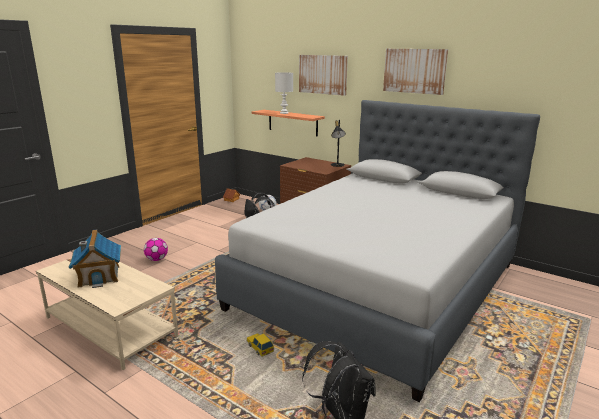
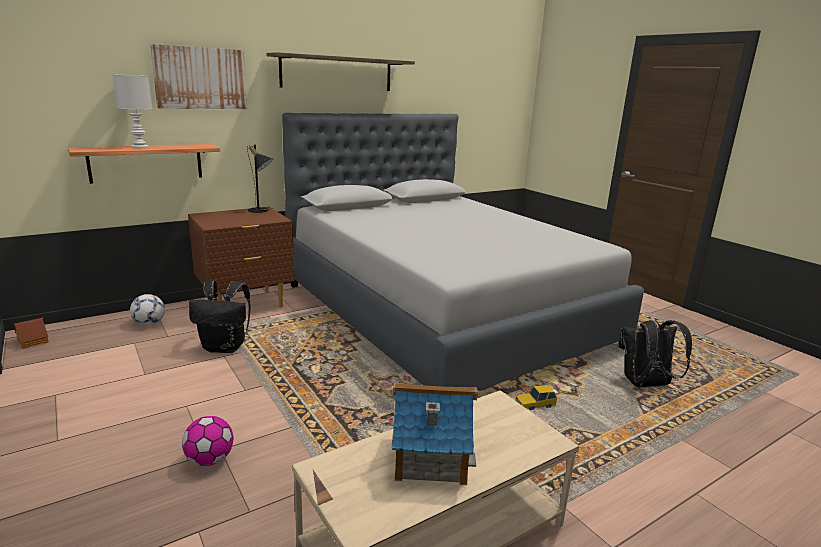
camera: 70 degrees left, 0 degrees up
(414, 71) = (337, 73): picture -> shelf

